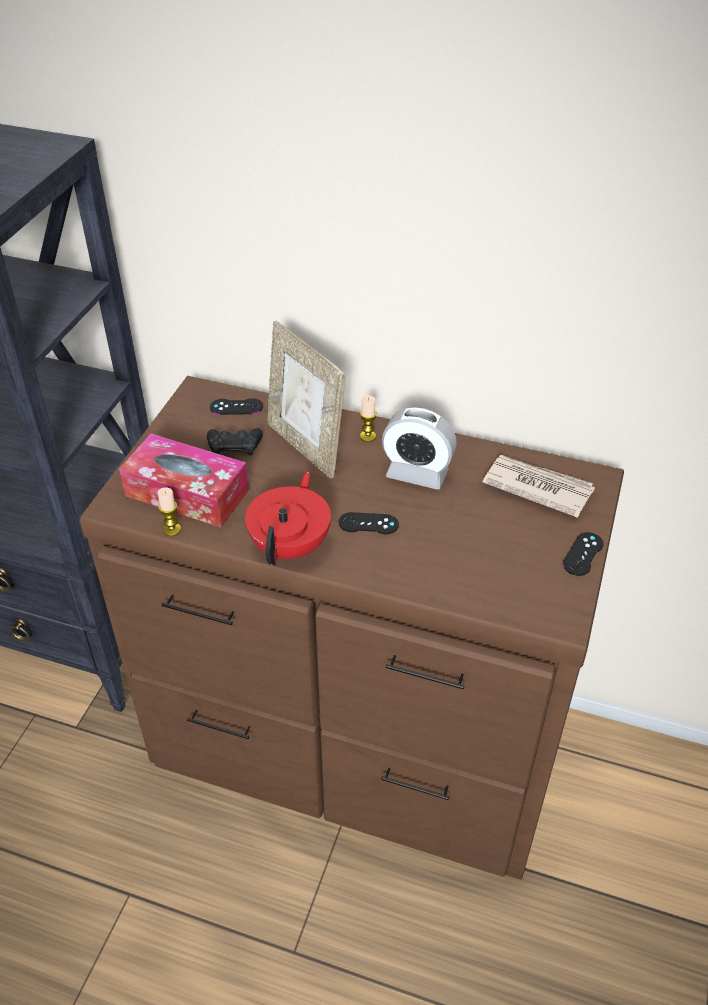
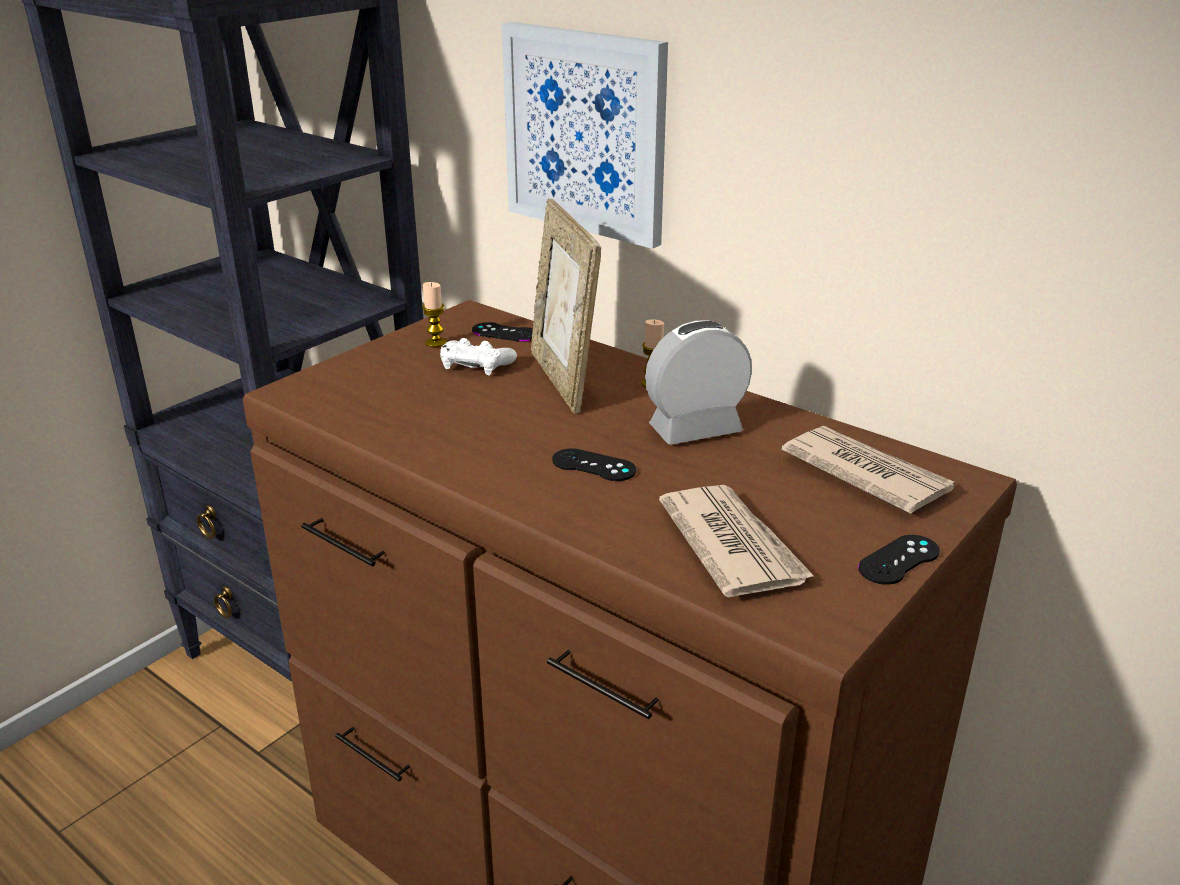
camera: 20 degrees right, 15 degrees down
(172, 530) = (338, 424): candle -> candle (436, 343)
(187, 493) = (384, 395): tissue box -> none
(234, 446) = (476, 365): black game controller -> white game controller
(284, 259) = (586, 132): none -> picture
(291, 546) = (474, 467): red teapot -> none
(417, 474) = (695, 429): alarm clock -> alarm clock turned 120 degrees clockwise
(485, 568) = (732, 544): none -> newspaper

